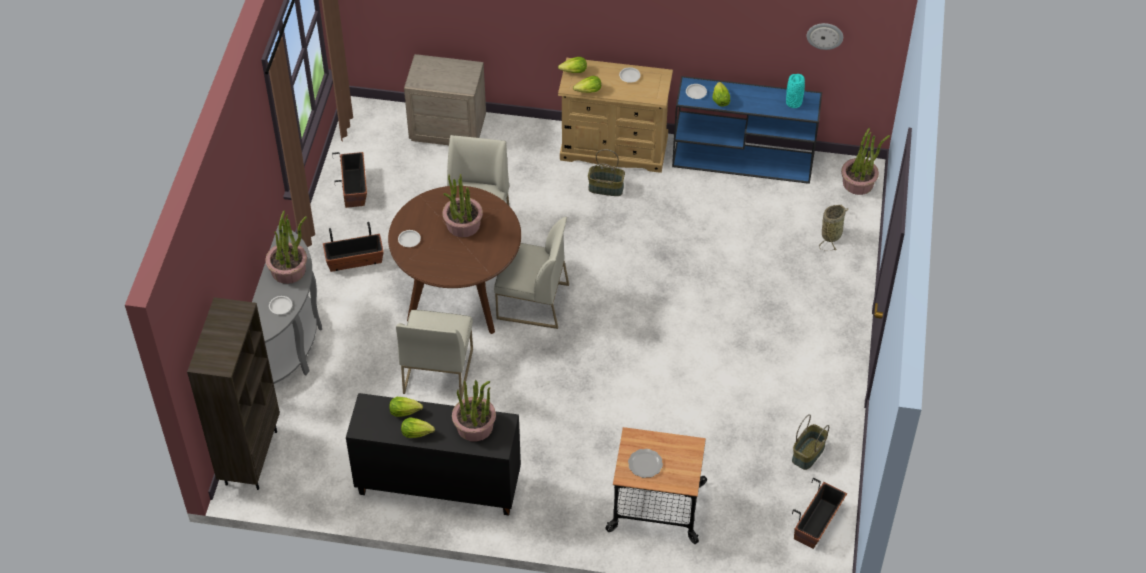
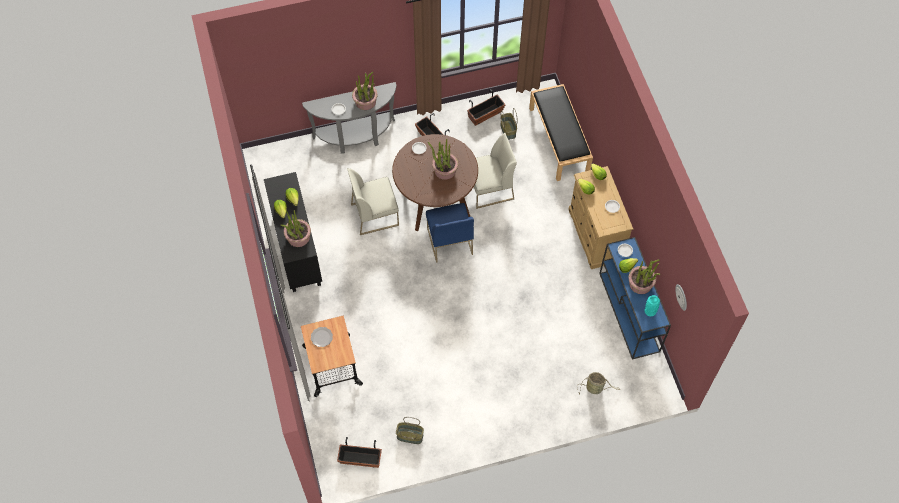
camera: 65 degrees right, 10 degrees up
(250, 457) = (275, 153): brown bookcase -> none
(448, 128) = (559, 140): beige nightstand -> black bench
(532, 302) = (449, 241): white chair -> blue chair
(606, 187) = (560, 244): basket -> basket (508, 130)
(858, 183) = (650, 389): potted plant -> potted plant (640, 284)

